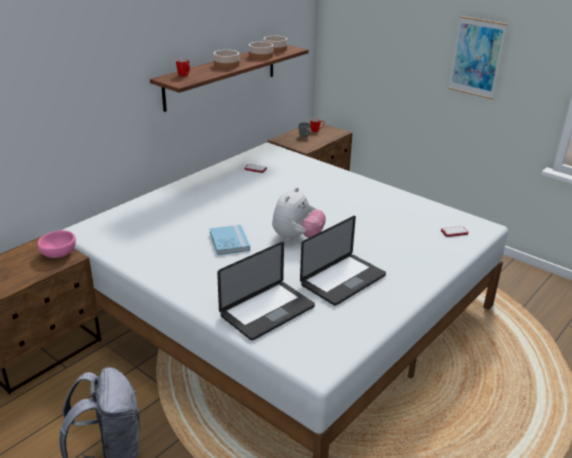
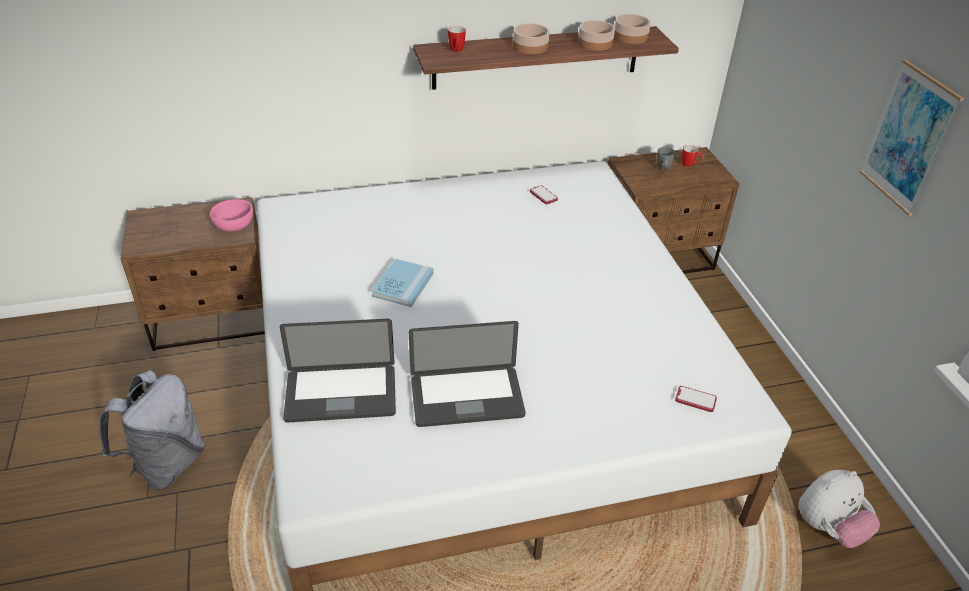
camera: 35 degrees right, 10 degrees up
(297, 238) = (481, 314): plush toy -> plush toy (828, 528)

